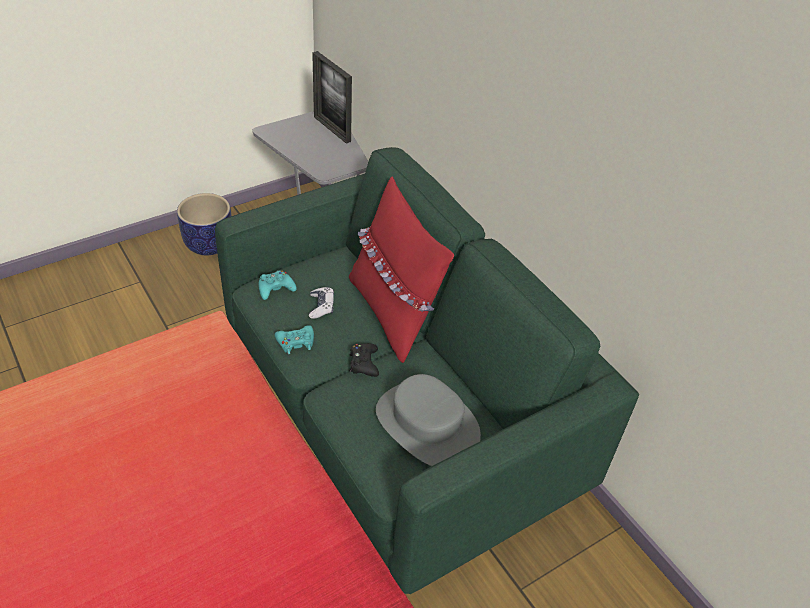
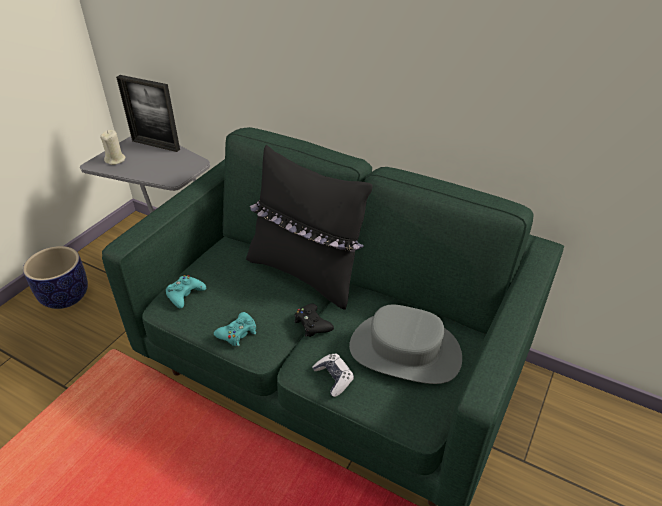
camera: 25 degrees left, 5 degrees down
(287, 133) = (115, 160): none -> beige candle
(321, 306) = (239, 293): game controller -> game controller (333, 378)
(393, 313) = (306, 273): red pillow -> black pillow

